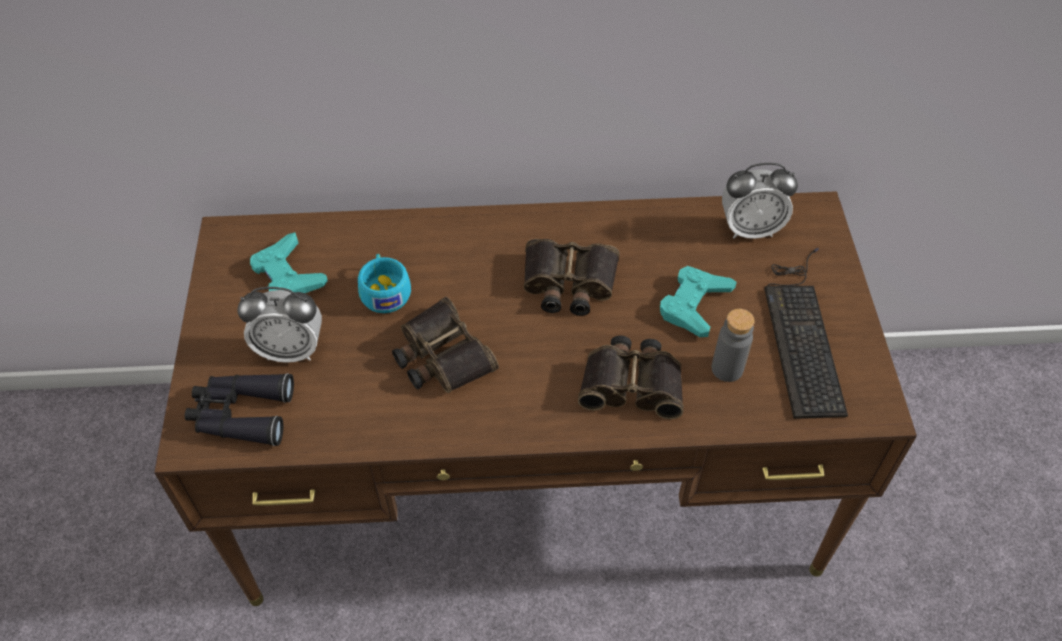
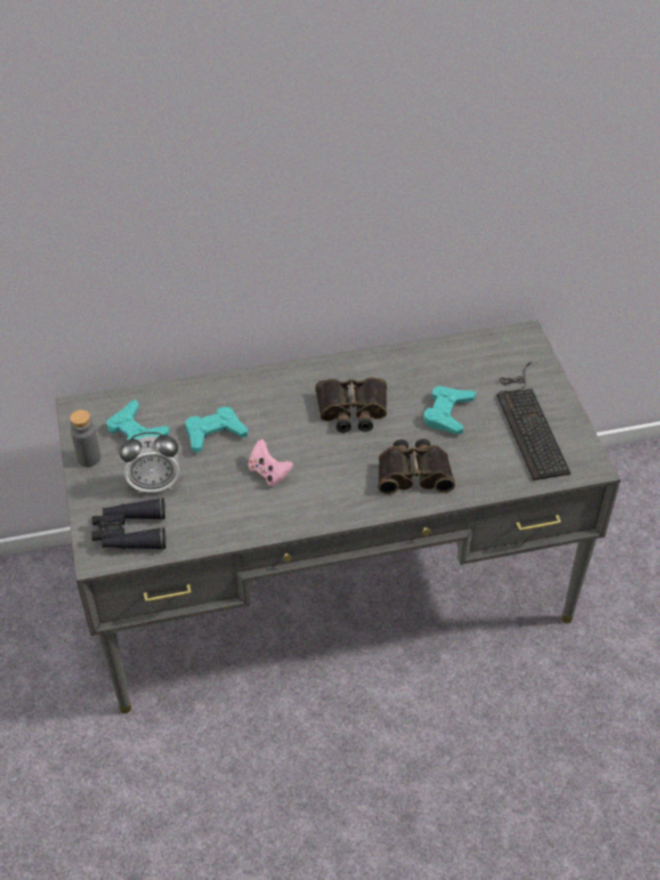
camera: 10 degrees left, 5 degrees down
(385, 291) = (214, 433): turquoise cup -> turquoise game controller
(441, 356) = (269, 473): binoculars -> pink game controller
(531, 478) = (330, 585): brown desk -> grey desk
(727, 368) = (480, 453): grey bottle -> grey bottle (89, 458)
(750, 229) = (478, 355): alarm clock -> none

